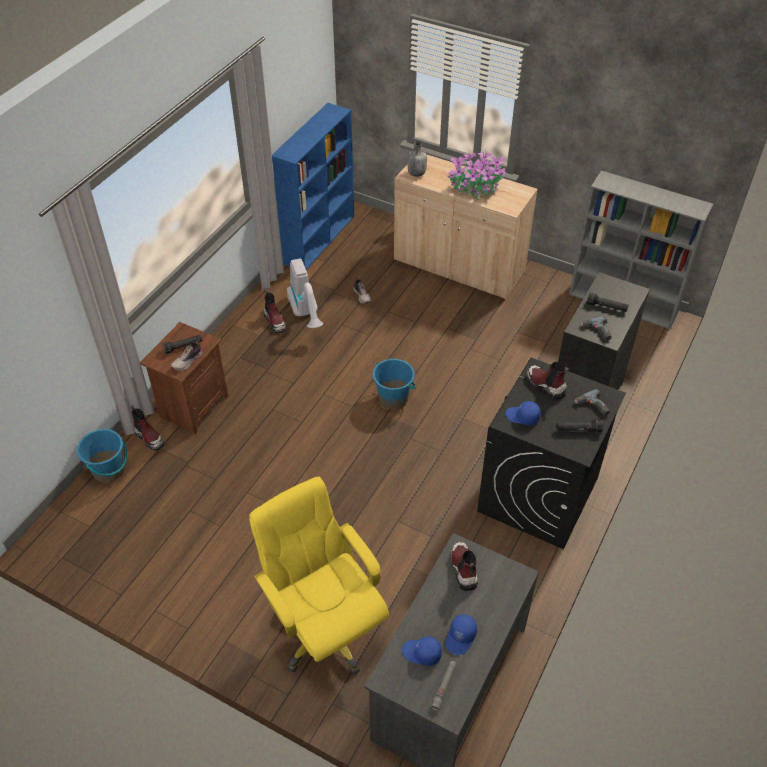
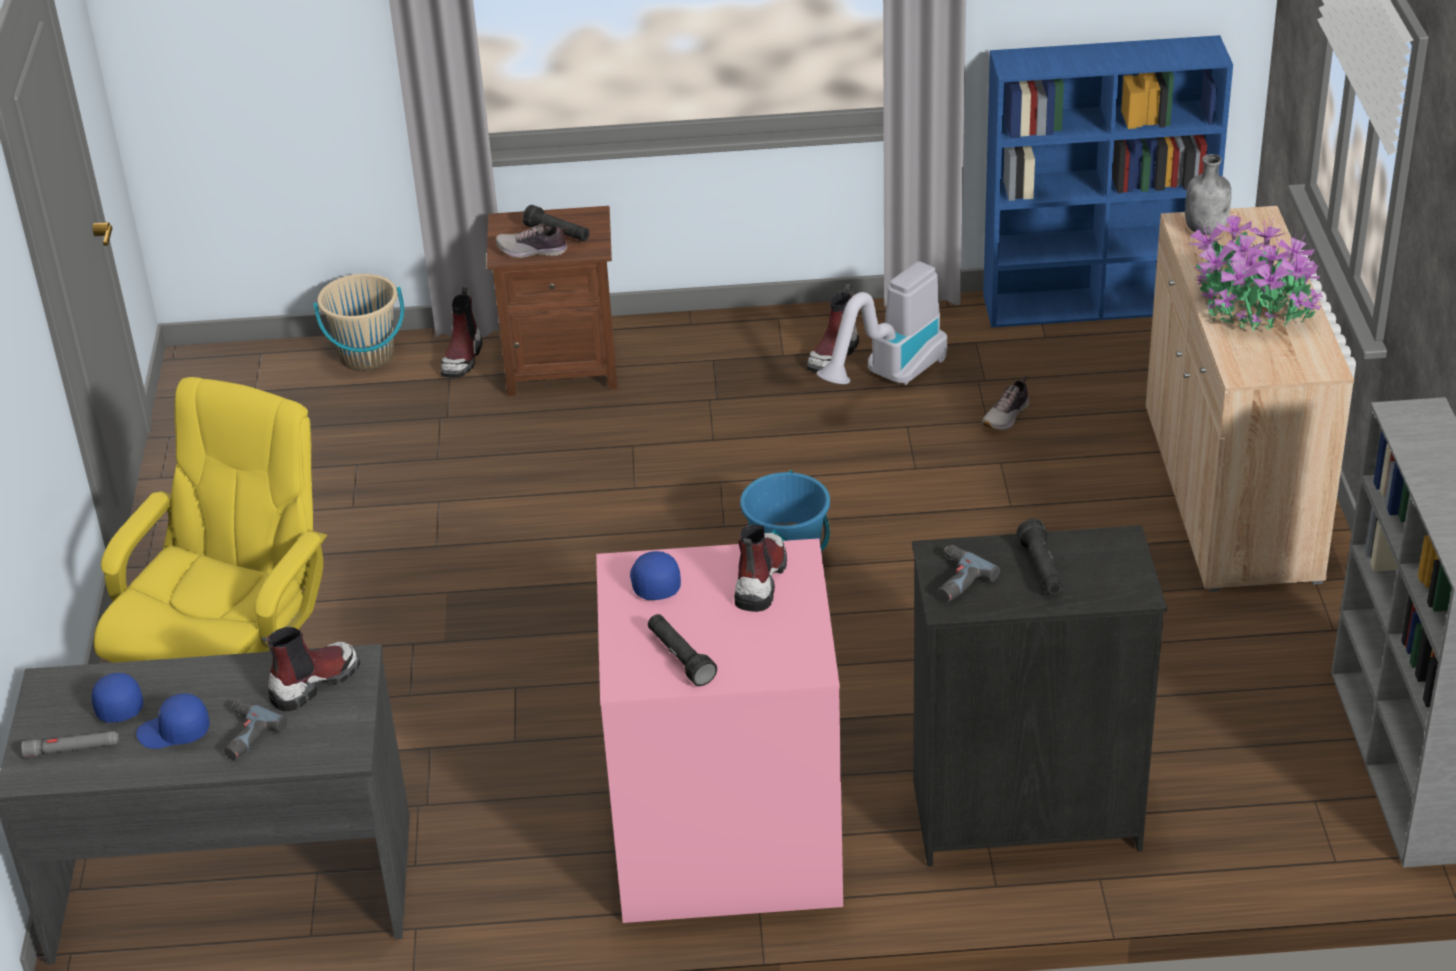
camera: 60 degrees right, 10 degrees down
(109, 471) = (367, 356): blue bucket -> beige bucket
(538, 495) = (725, 839): black washing machine -> pink washing machine
(592, 407) = (757, 655): power drill -> power drill (243, 735)

